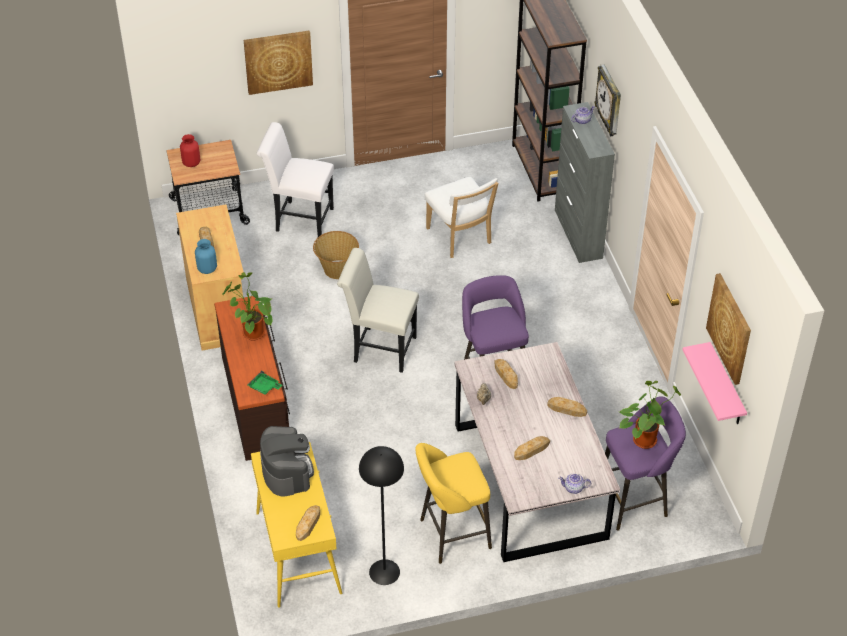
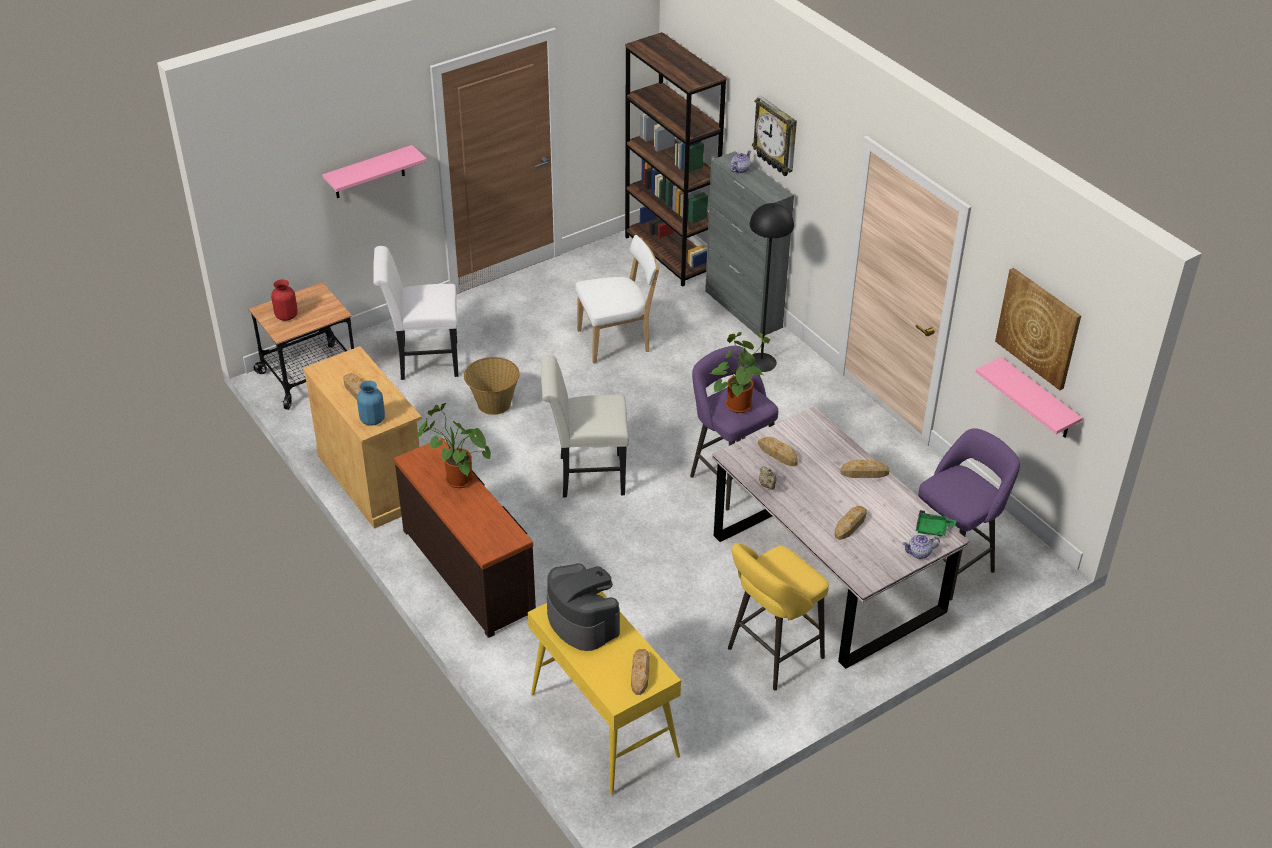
camera: 20 degrees left, 5 degrees down
(264, 387) = (503, 535): green tray -> green tray (933, 529)
(278, 61) = (369, 172): picture -> pink shelf
(384, 572) = (716, 718): black floor lamp -> black floor lamp (761, 362)
(460, 238) = (617, 341): white chair -> white chair turned 60 degrees counterclockwise
(644, 438) = (965, 481): potted plant -> potted plant (738, 403)

